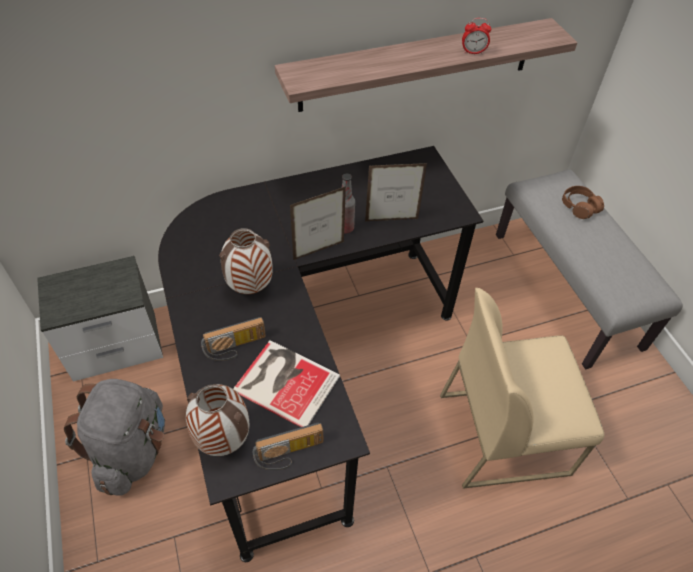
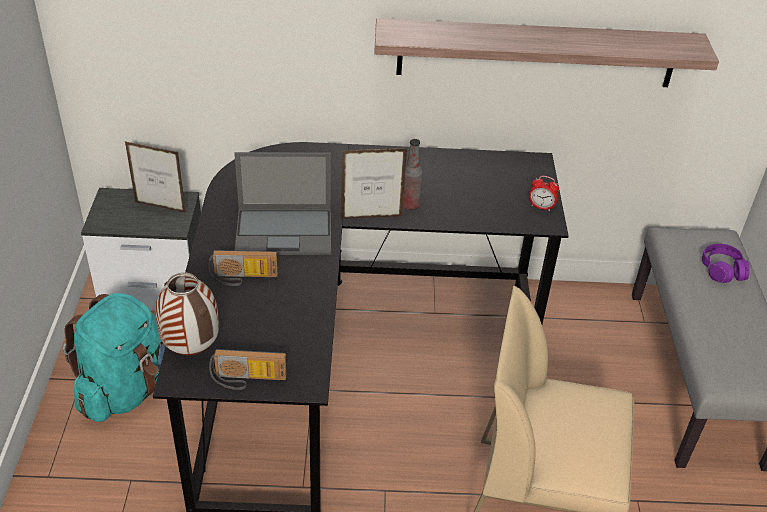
camera: 20 degrees right, 10 degrees down
(132, 450) = (126, 389): grey backpack -> turquoise backpack
(250, 287) = (285, 231): vase -> laptop
(285, 381) = (277, 319): book -> none
(391, 220) = (464, 210): picture frame -> picture frame (160, 207)
(473, 52) = (591, 47): alarm clock -> alarm clock (541, 207)
(579, 207) = (722, 270): brown headphones -> purple headphones

